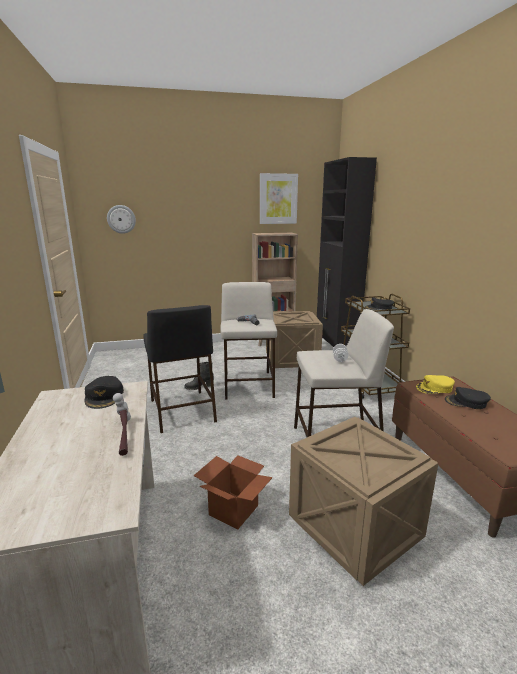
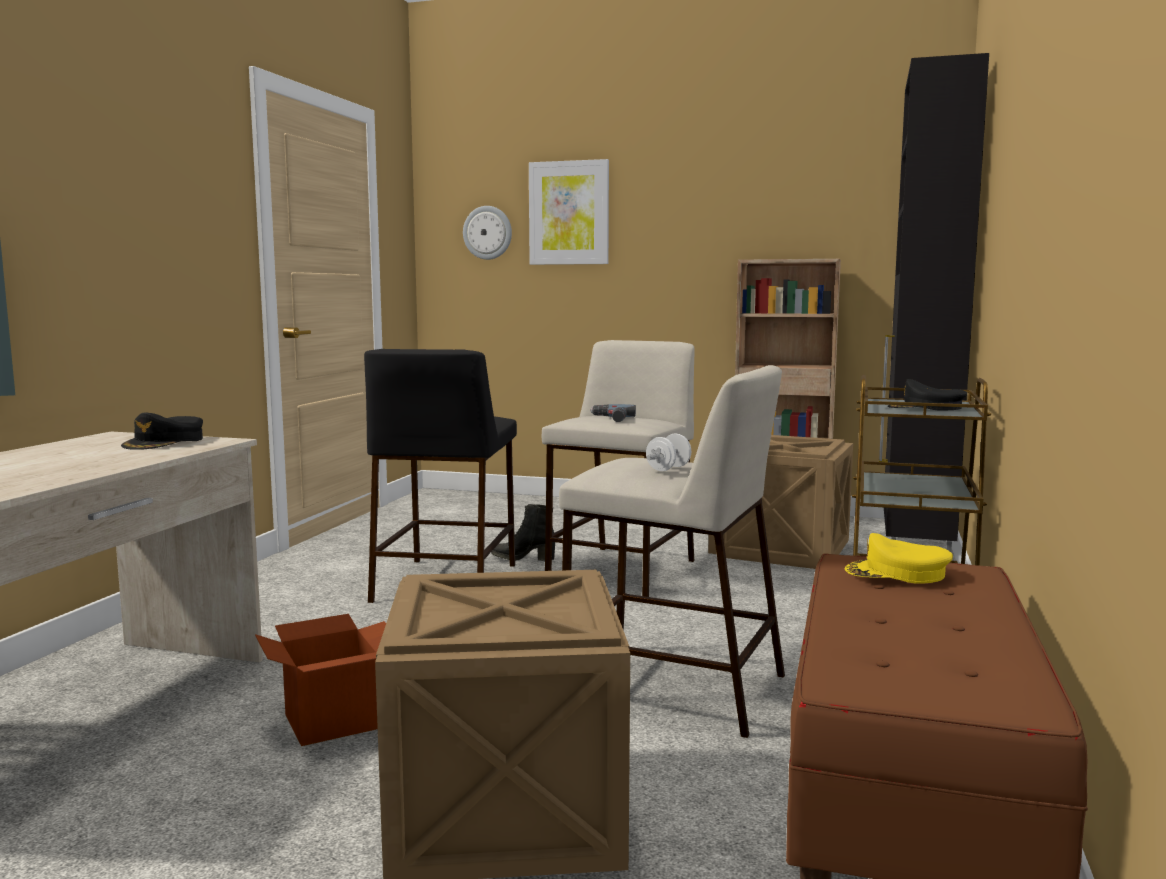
camera: 30 degrees right, 10 degrees down
(123, 436) = (93, 469): hammer -> none
(278, 199) = (810, 184): picture -> picture (569, 213)
(466, 402) = (932, 603): black cap -> none

